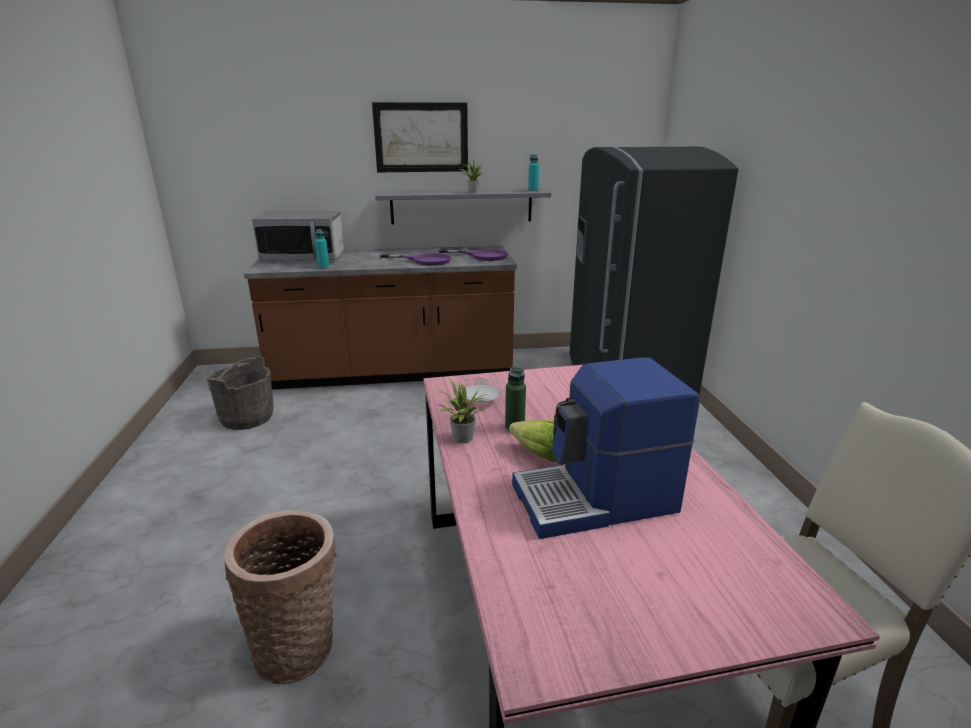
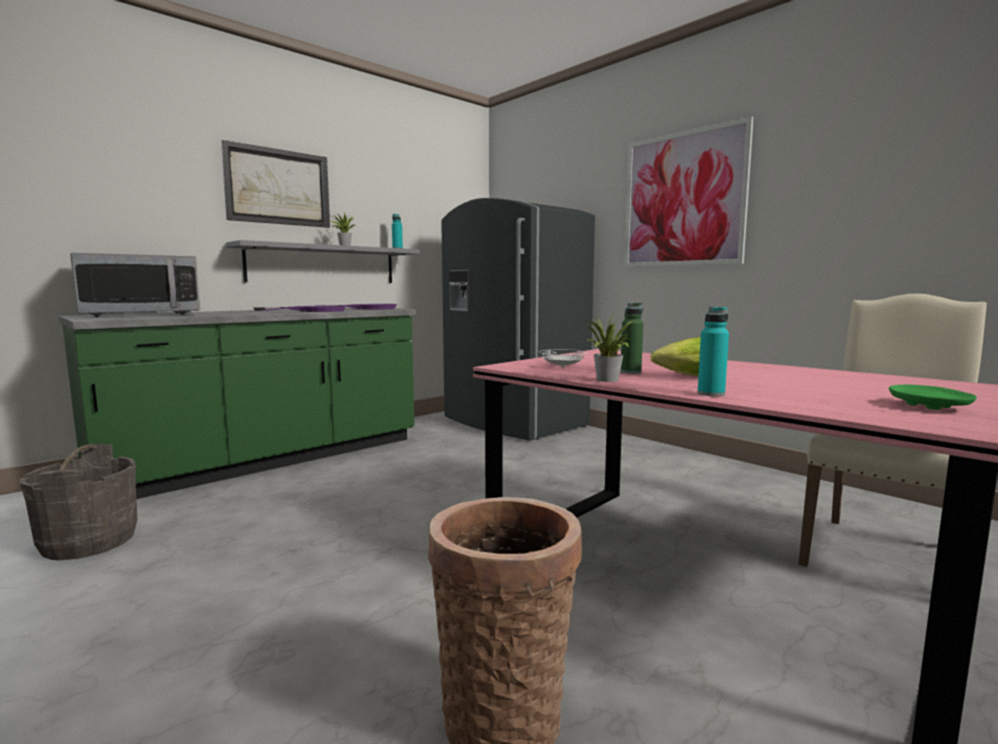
camera: 35 degrees left, 15 degrees down
(323, 267) = (192, 315): turquoise bottle -> turquoise bottle (711, 394)
(393, 373) = (268, 460): brown counter -> green counter
(596, 500) = (783, 383): coffee machine -> none
(610, 603) = (930, 406): none -> green plate
(822, 172) = (683, 200): none -> picture

